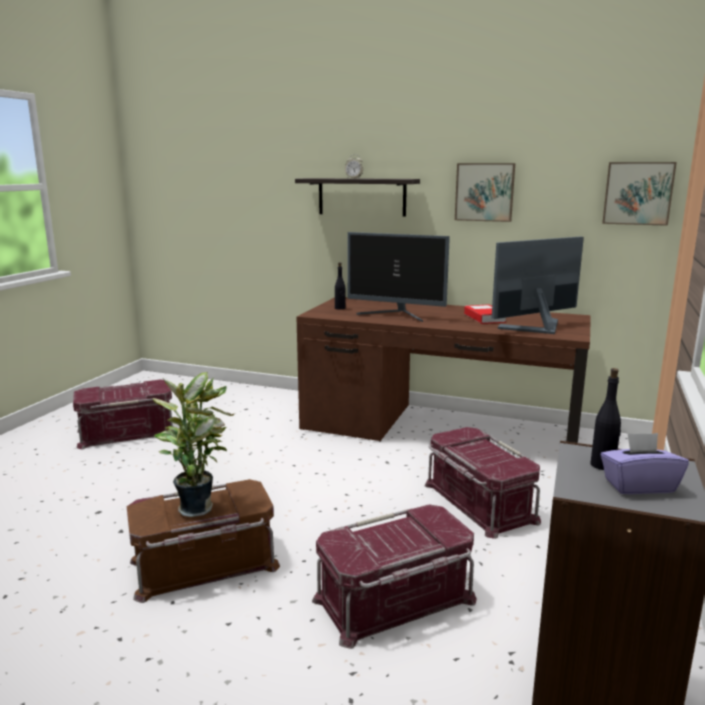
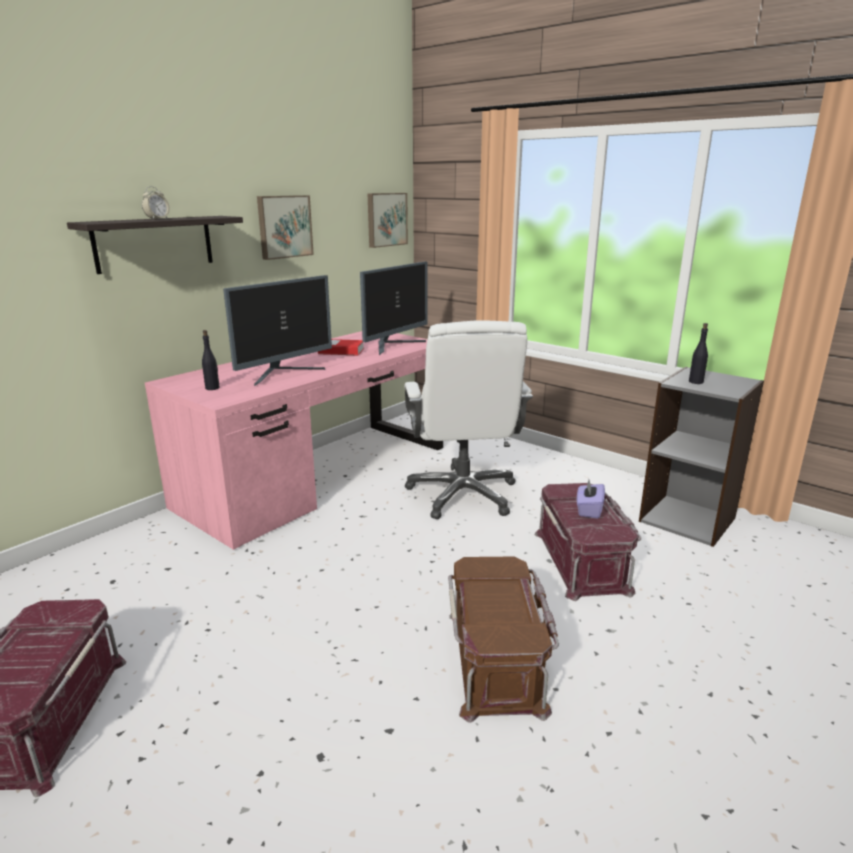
camera: 70 degrees left, 5 degrees up
(198, 507) = (499, 602): potted plant -> none
(439, 429) = (319, 476): brown desk -> pink desk
(478, 502) = (463, 494): red storage box -> white office chair
(537, 328) = (394, 345): monitor -> monitor turned 135 degrees counterclockwise
(638, 485) = (721, 381): purple tissue box -> purple tissue box (589, 510)

